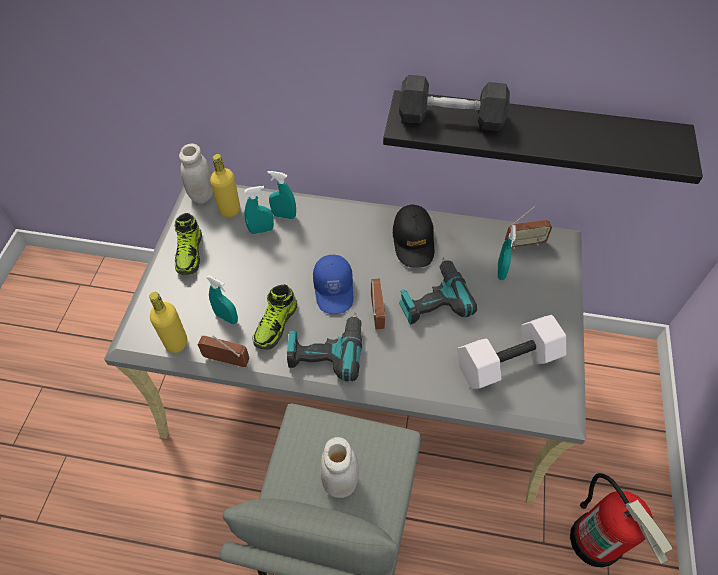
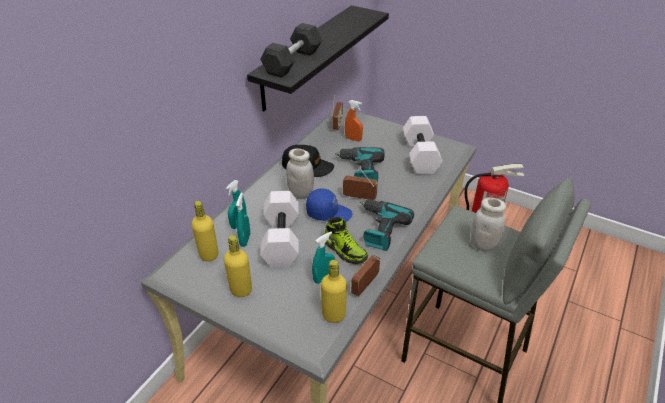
camera: 70 degrees left, 15 degrees down
(190, 253) = (241, 290): shoe -> yellow bottle
(202, 195) = (176, 270): white jar -> white jar (301, 193)
(273, 259) = (280, 239): none -> white dumbbell
(501, 271) = (353, 139): turquoise spray bottle -> orange spray bottle

